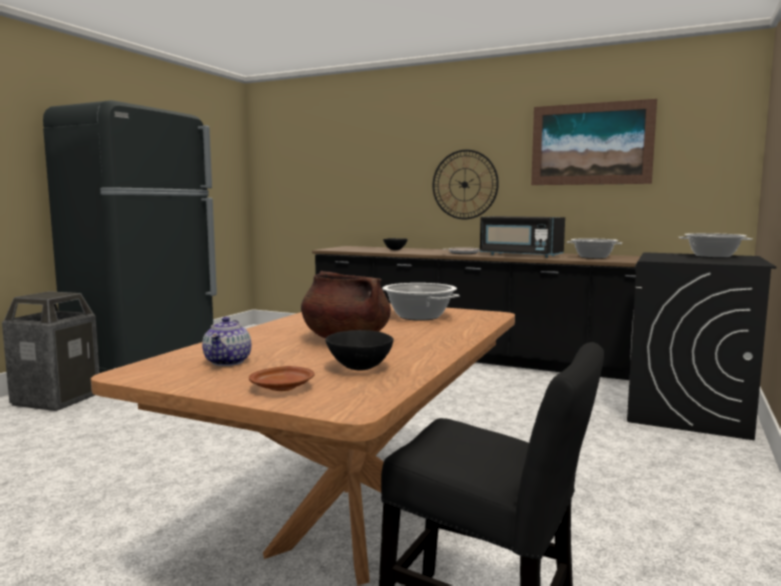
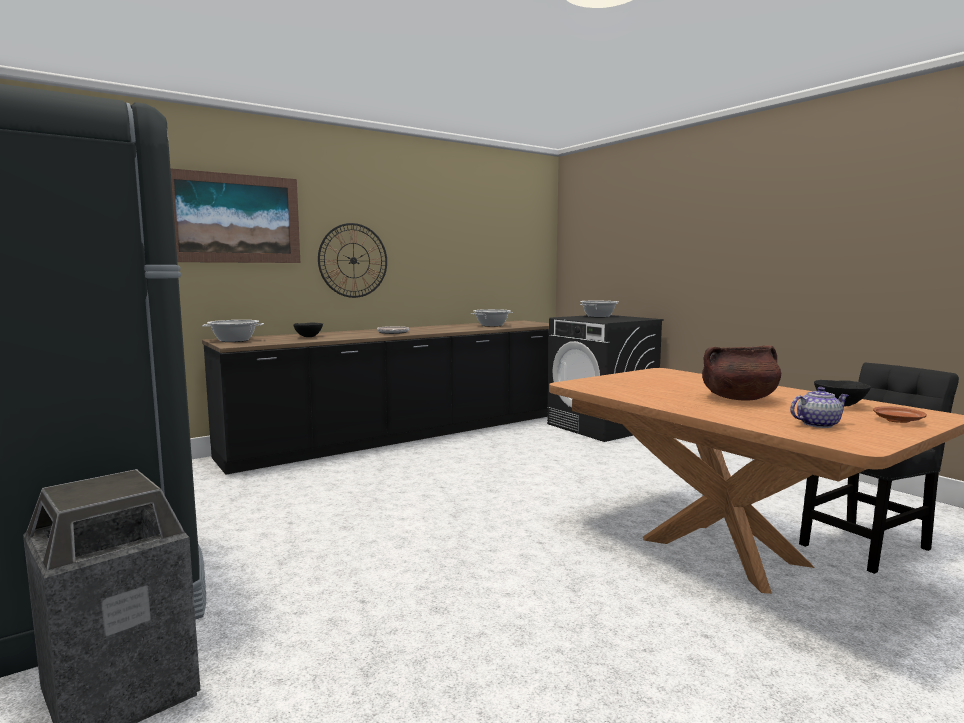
camera: 60 degrees left, 0 degrees up
(228, 361) = (817, 424): teapot -> teapot turned 45 degrees counterclockwise
(419, 316) = (658, 380): cooking pot -> cooking pot (234, 340)
(520, 255) = (444, 329): black microwave -> none
(591, 144) = (460, 227): picture -> picture (235, 218)

